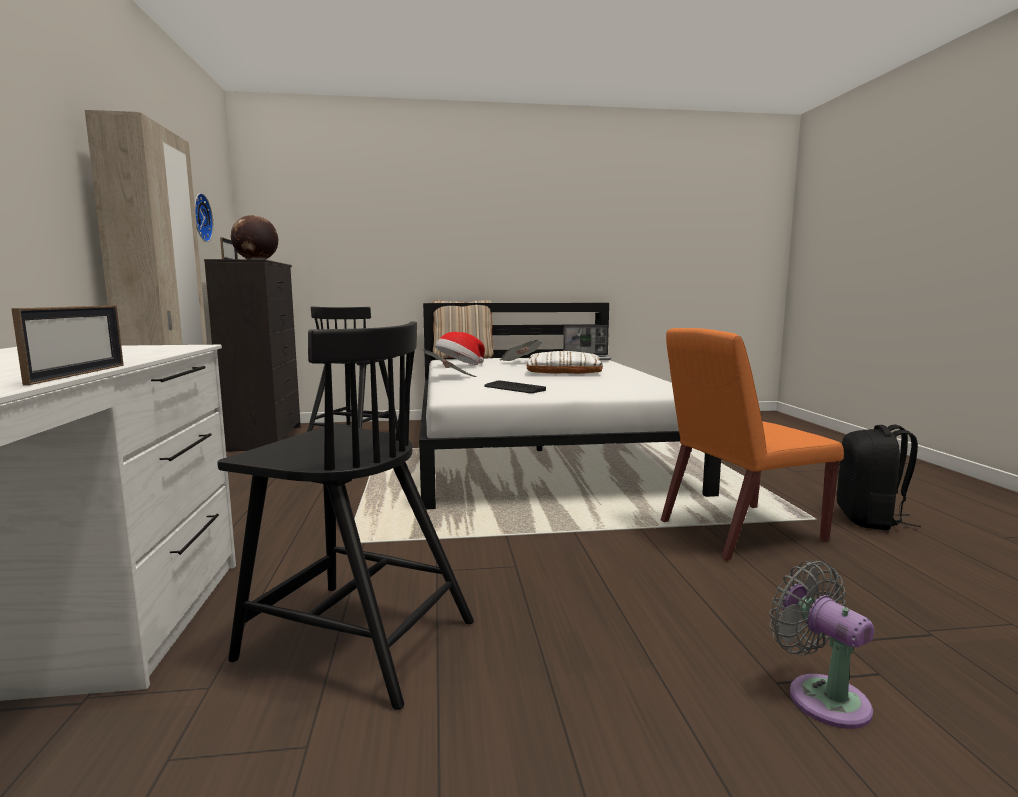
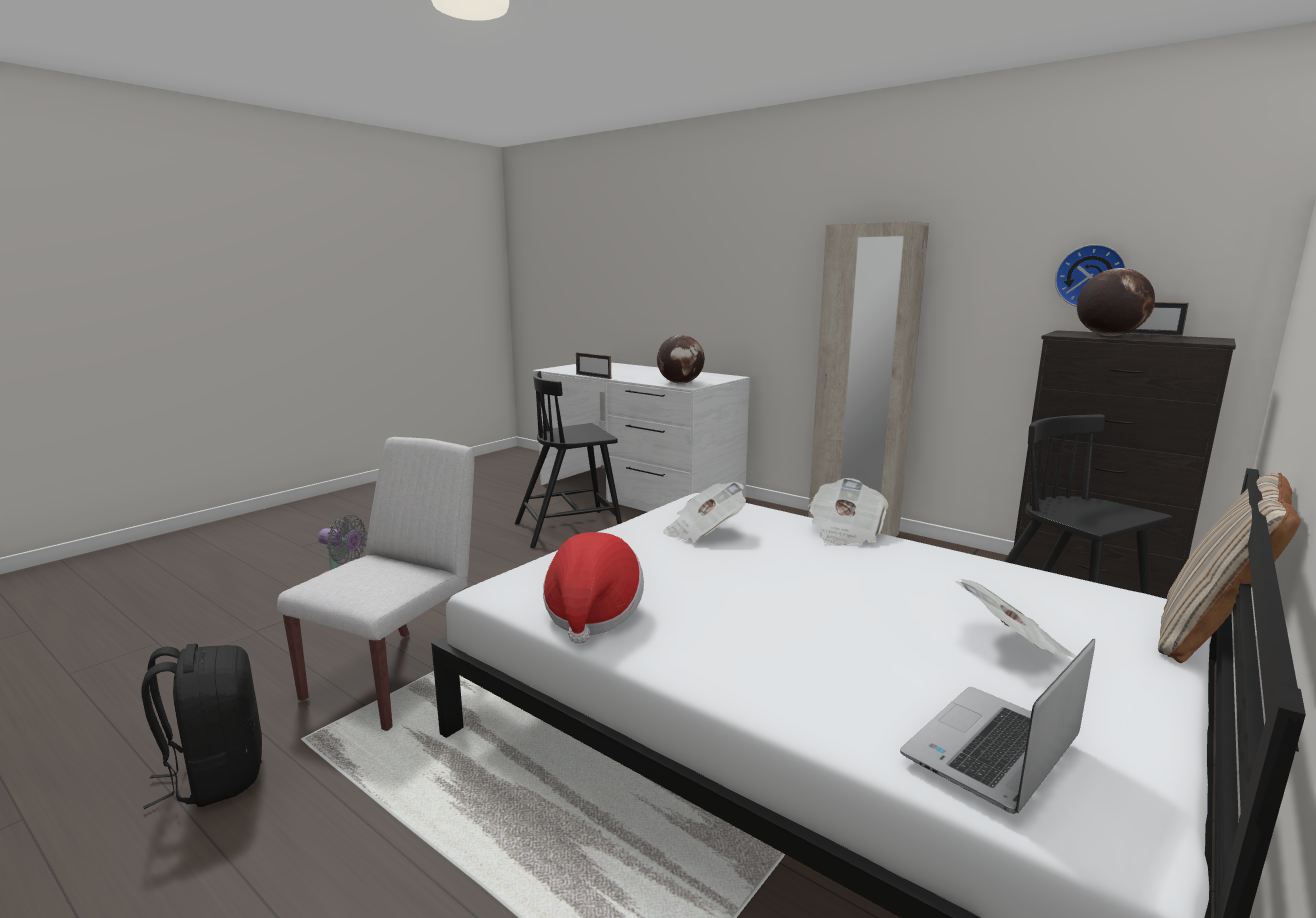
camera: 135 degrees right, 5 degrees up
(152, 349) = (680, 383): none -> globe
(459, 366) = (991, 576): hat -> hat (592, 614)
(514, 388) = (703, 532): keyboard -> newspaper
(564, 370) = (809, 621): white pillow -> none
(739, 531) = (399, 676): orange chair -> white chair

